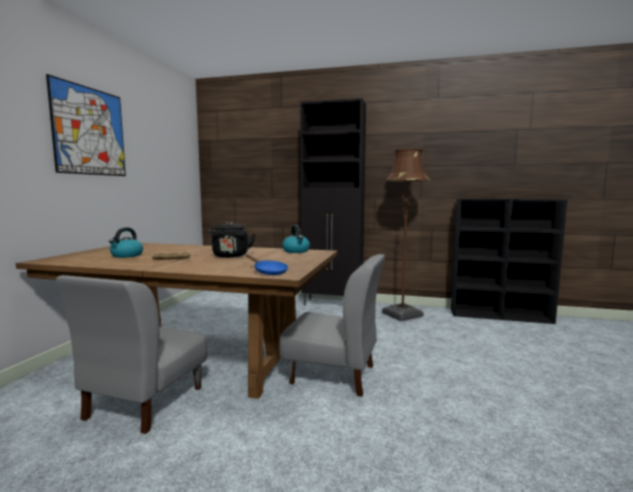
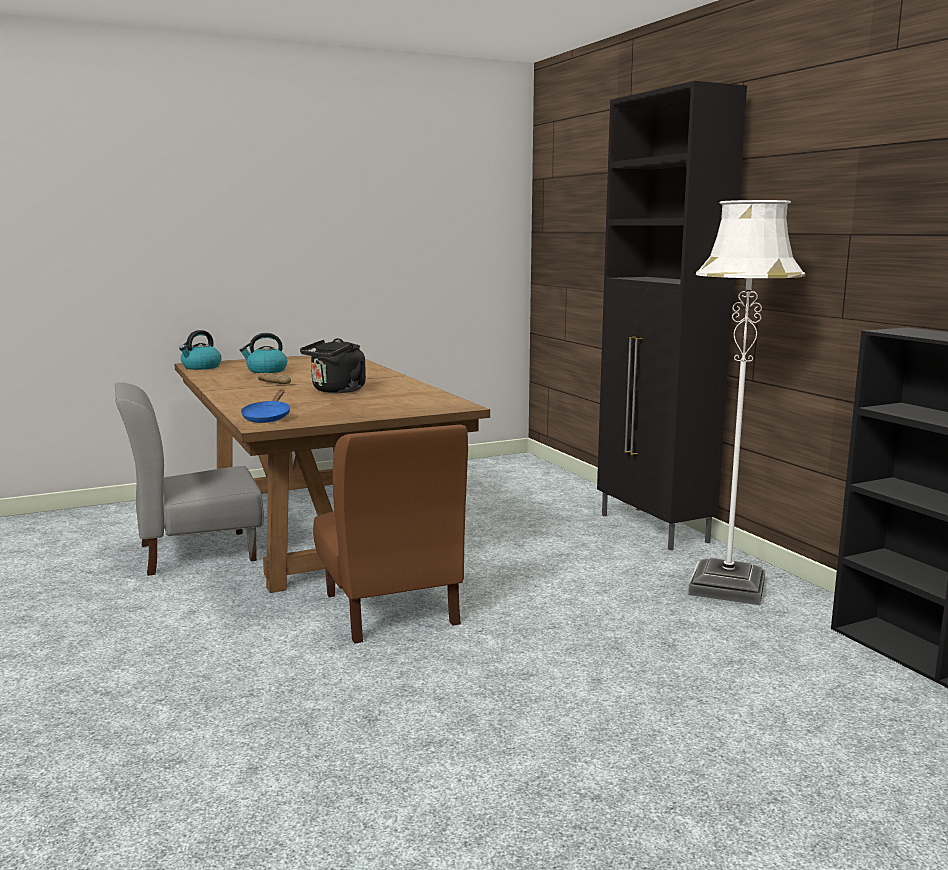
camera: 50 degrees right, 5 degrees up
(90, 131) = (290, 195): picture -> none
(296, 251) = (433, 399): kettle -> kettle (201, 367)
(333, 374) = (390, 609): grey chair -> brown chair
(402, 314) = (727, 587): brown floor lamp -> white floor lamp

